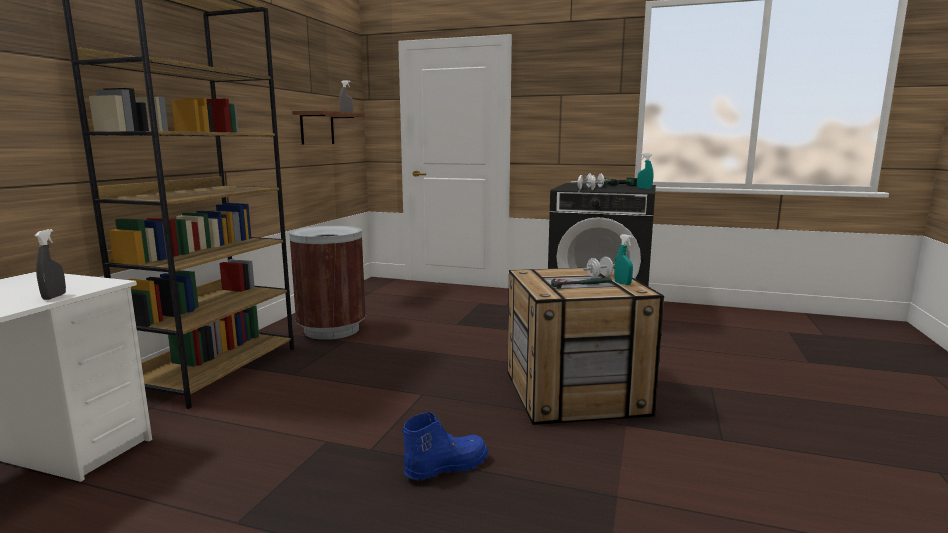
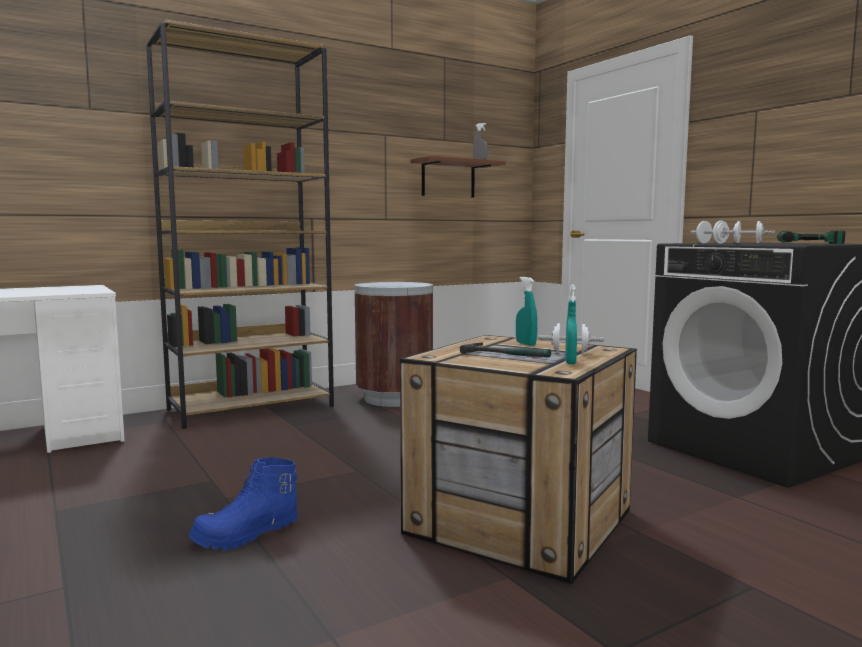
camera: 40 degrees right, 5 degrees down
(54, 296) = (45, 294): grey spray bottle -> none
(446, 467) = (246, 535): blue boot -> blue boot turned 135 degrees clockwise
(644, 188) = (827, 244): turquoise spray bottle -> turquoise spray bottle (526, 344)

